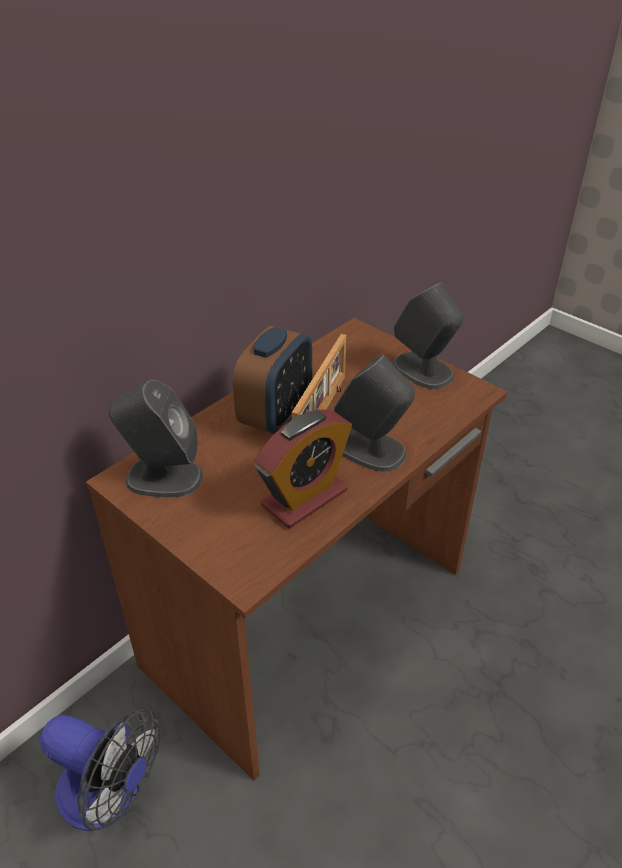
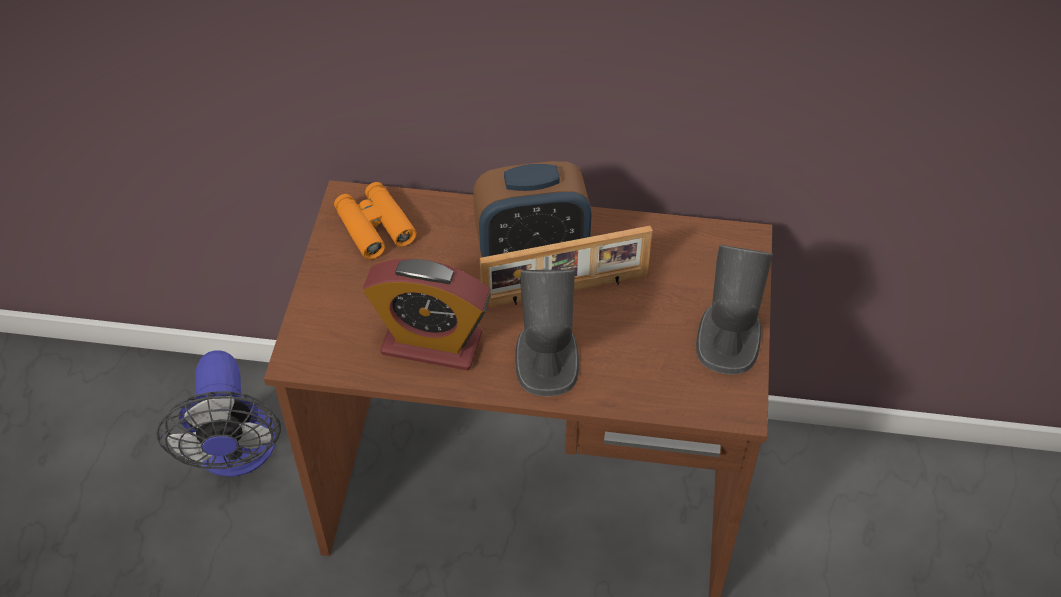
camera: 55 degrees right, 10 degrees up
(163, 477) = (375, 227): grey speaker -> orange binoculars

